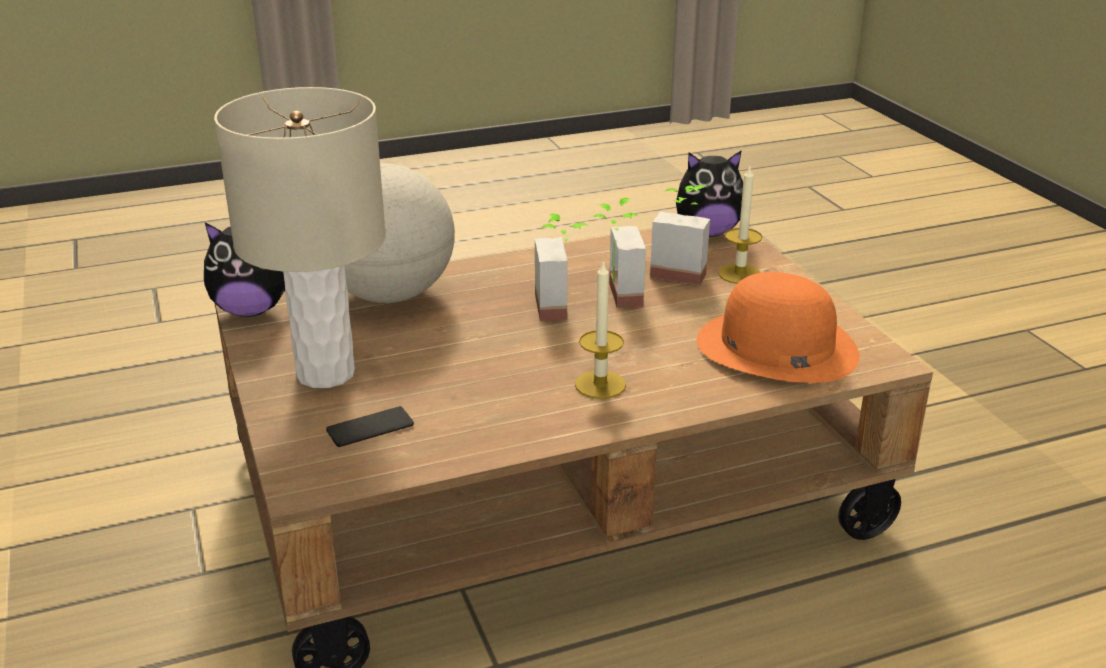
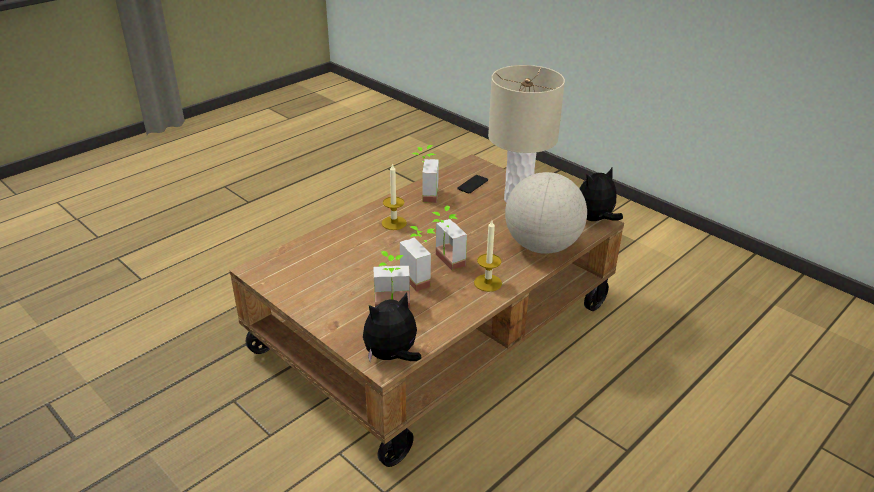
camera: 155 degrees right, 5 degrees up
(494, 429) = (424, 195): none -> potted plant
(740, 274) = (353, 316): candle -> candle (487, 283)
(776, 347) = (316, 264): orange hat -> none

